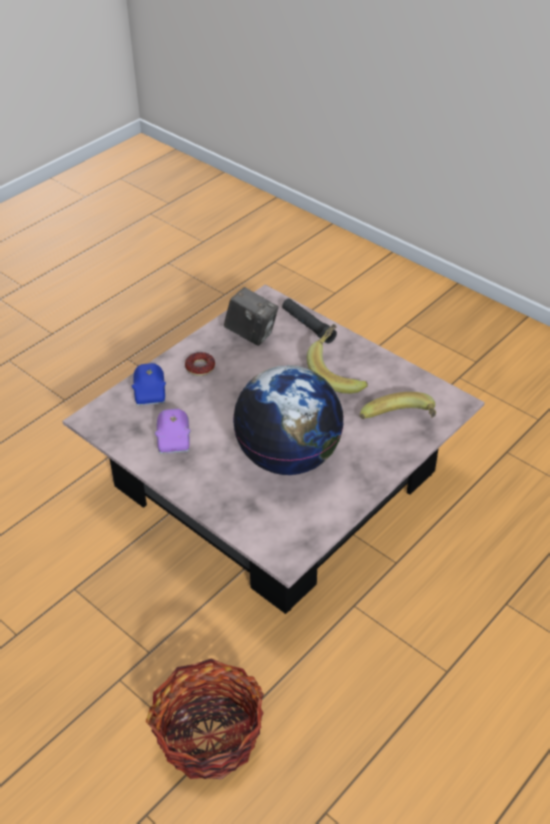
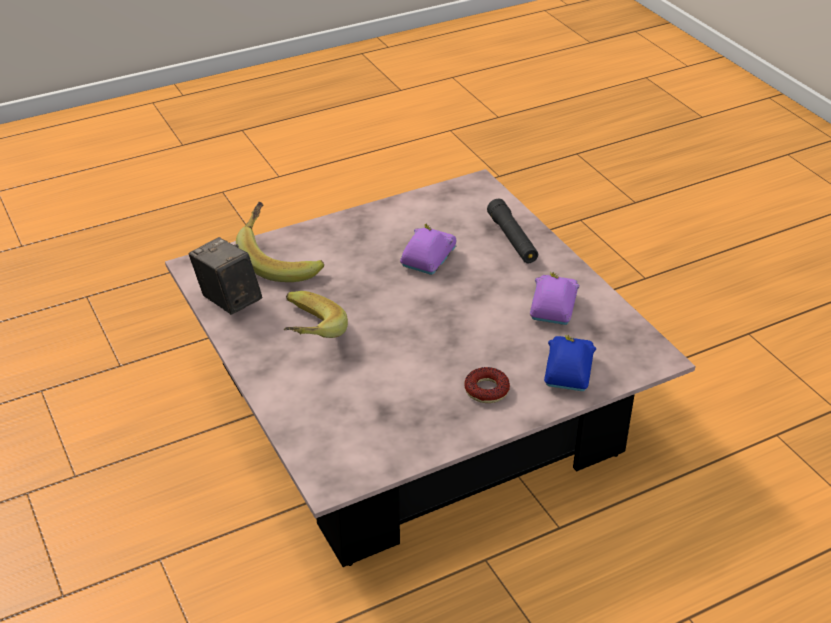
camera: 160 degrees left, 5 degrees down
(209, 735) = (572, 228): basket -> none
(251, 334) = (388, 422): camera -> camera (228, 301)
(288, 457) = (427, 259): globe -> purple toy car
(308, 325) = (297, 413): black flashlight -> black flashlight (512, 239)

